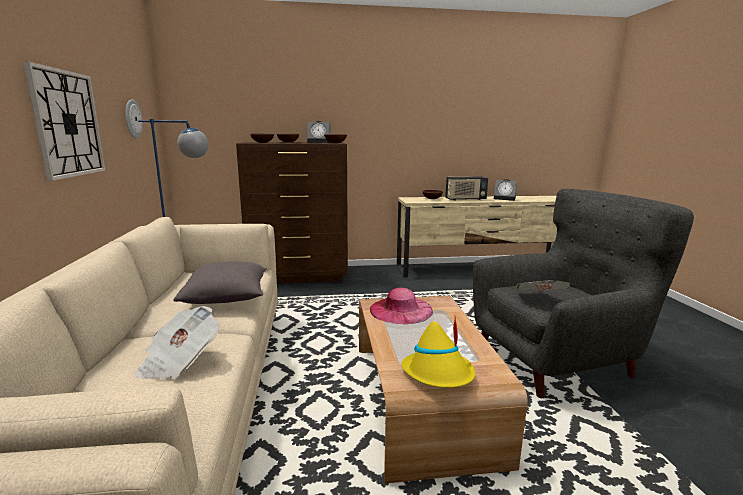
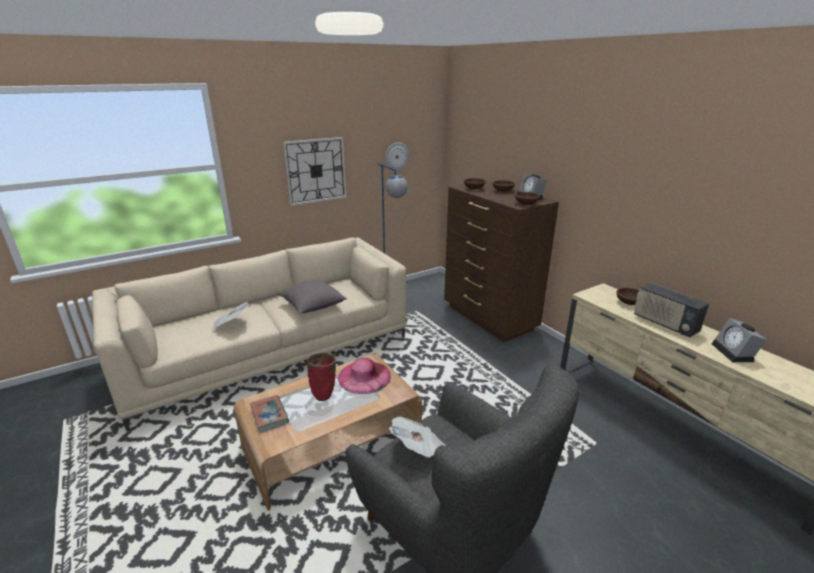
camera: 65 degrees right, 10 degrees up
(421, 334) = (324, 396): none -> red vase
(438, 374) = (269, 415): yellow hat -> book

